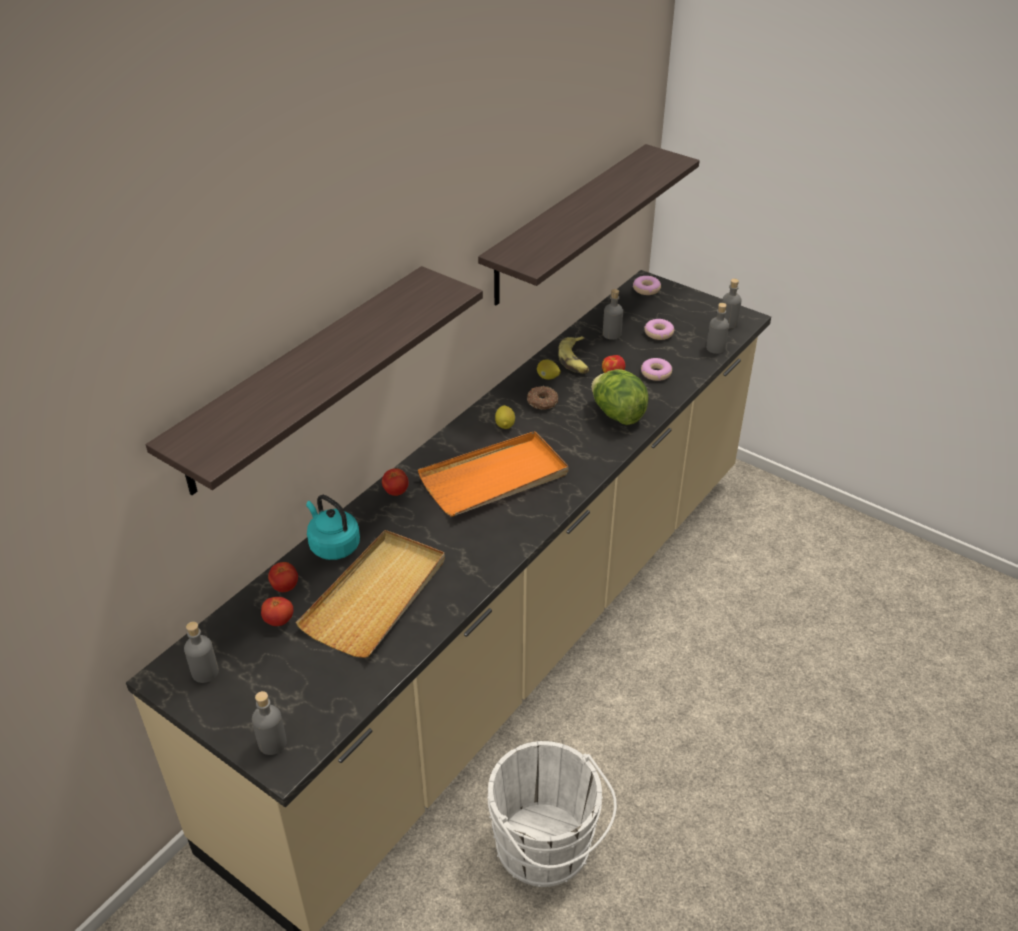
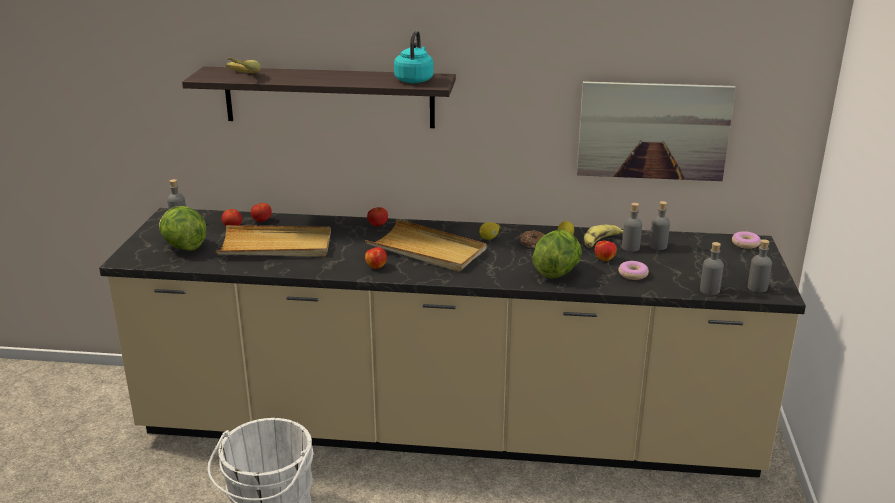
camera: 60 degrees right, 15 degrees down
(249, 426) = (237, 77): none -> banana
(272, 743) = (137, 252): grey bottle -> grey bottle (630, 248)
(297, 687) = (184, 247): none -> lettuce
(333, 545) = (309, 222): turquoise kettle -> turquoise kettle (414, 80)
(495, 478) = (427, 250): orange tray -> beige tray
(504, 530) = (376, 266): none -> apple
(567, 224) = (653, 131): shelf -> picture
(658, 333) = (690, 263): donut -> none

